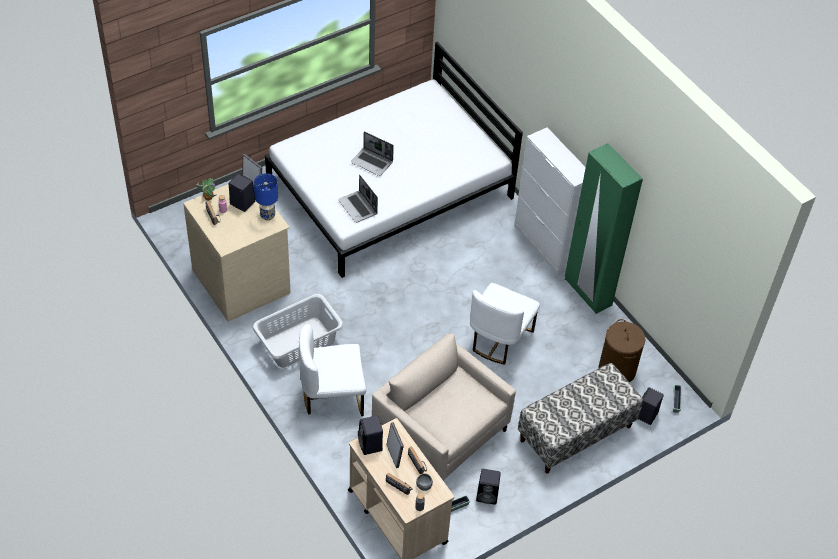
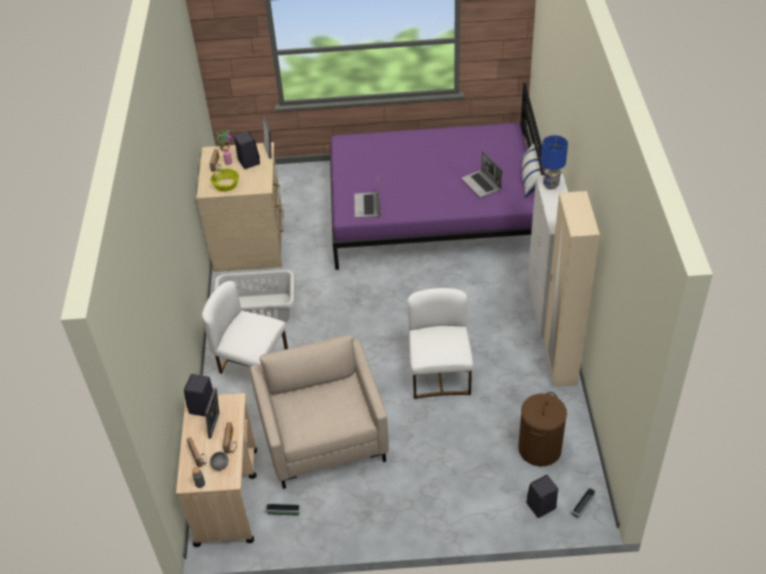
camera: 35 degrees right, 5 degrees down
(239, 233) = (226, 184): none -> yellow bowl
(267, 215) = (261, 178): blue table lamp -> blue table lamp (550, 184)
(372, 162) = (409, 173): laptop -> laptop (482, 184)
(390, 189) = (433, 211): white bed -> purple bed
(481, 132) = (530, 178): none -> pillow
(488, 495) = (324, 515): black speaker -> none
(499, 339) = (440, 374): white chair -> white chair turned 120 degrees clockwise
(575, 434) = (453, 493): bench -> none
(587, 292) = (559, 364): green wardrobe -> beige wardrobe

